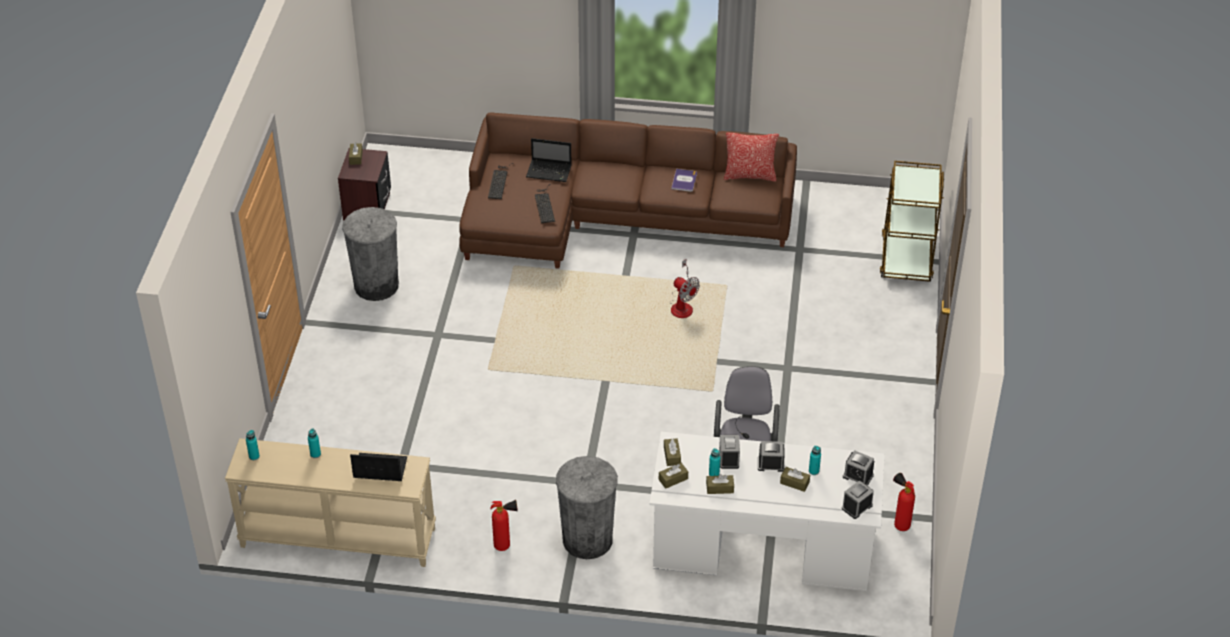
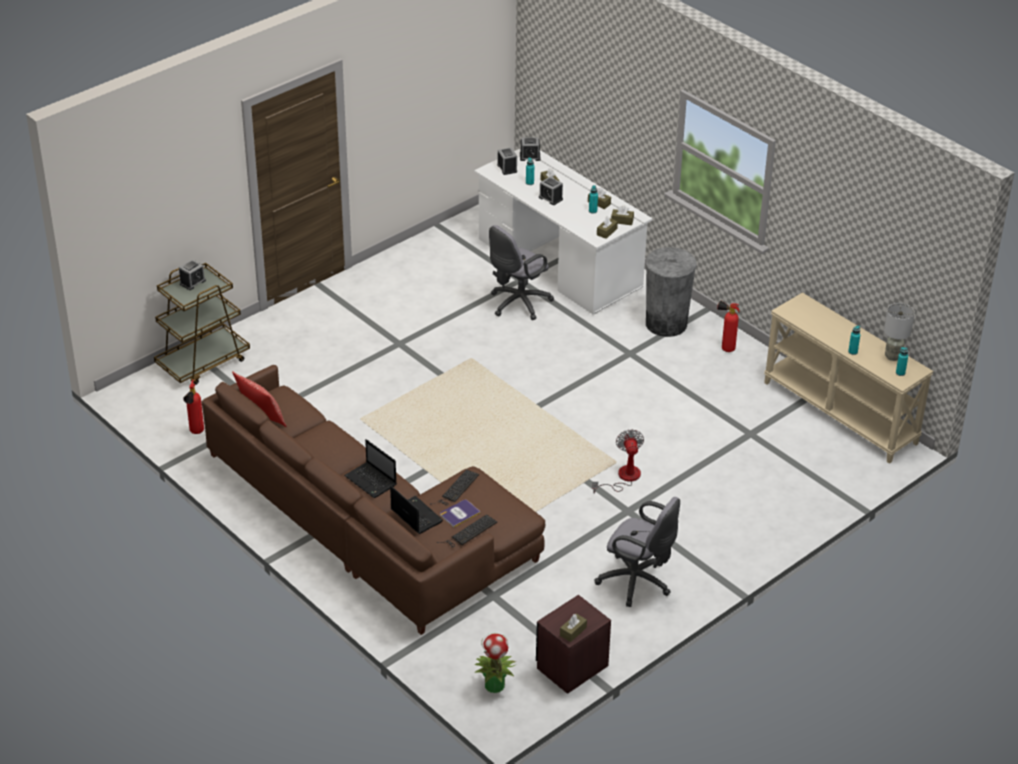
camera: 140 degrees left, 5 degrees down
(274, 471) = (893, 356): none -> grey table lamp
(376, 285) = (638, 583): grey trash can -> grey office chair
(379, 469) = (814, 321): laptop -> laptop (371, 481)
(407, 169) = (494, 684): none -> potted plant
(682, 305) = (412, 424): fan -> fan (623, 478)
(684, 181) = (319, 442): book -> book (459, 513)
(729, 458) = (572, 213): alarm clock -> alarm clock (192, 282)
(899, 524) = (460, 232): fire extinguisher -> fire extinguisher (196, 433)

